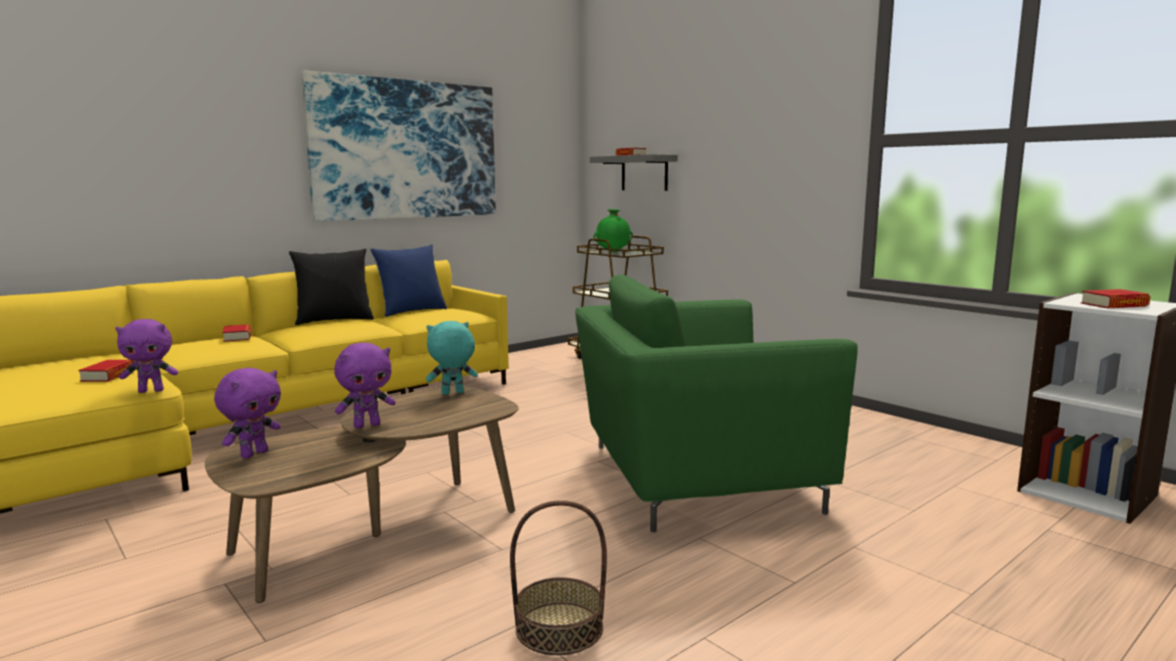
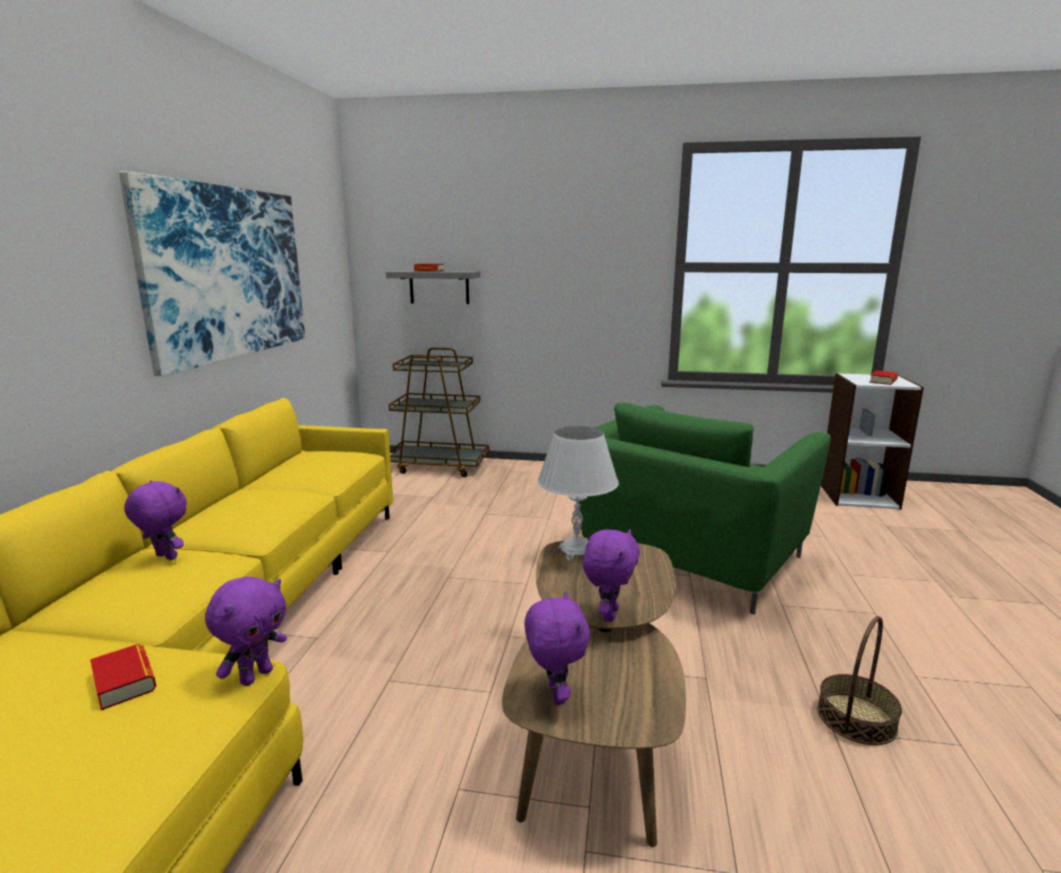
camera: 40 degrees left, 5 degrees up
(237, 337) = (164, 557): book -> purple plush toy
(334, 320) = (229, 499): black pillow -> none
(411, 311) = (282, 465): blue pillow -> none
(452, 393) = (576, 552): turquoise plush toy -> white table lamp
(613, 252) = (430, 366): green vase -> none

